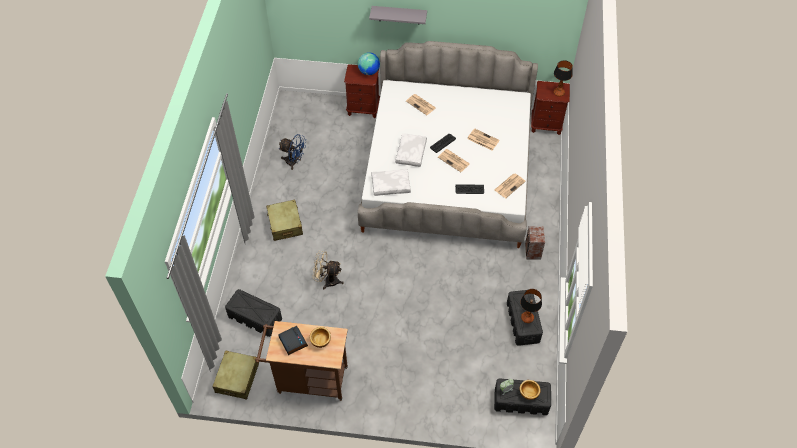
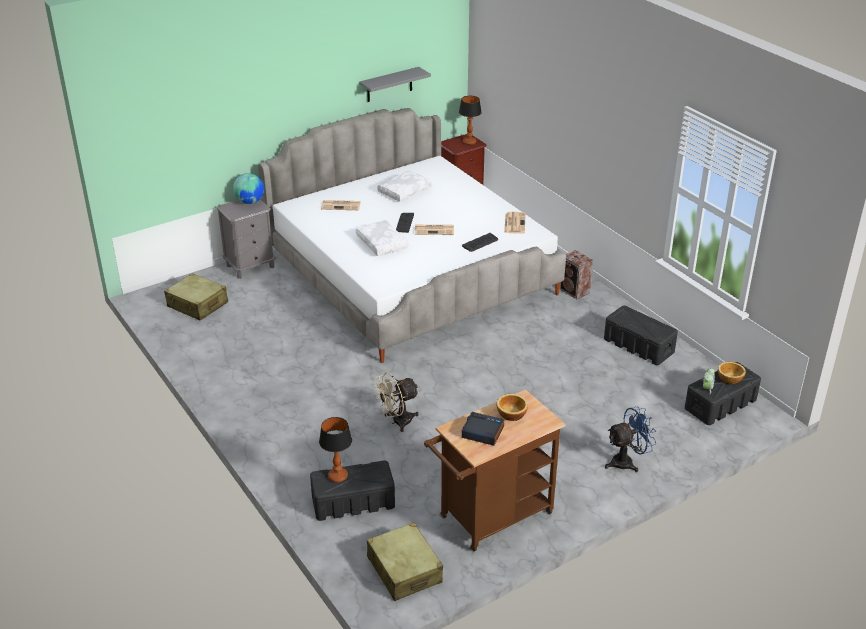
camera: 40 degrees left, 20 degrees down
(285, 224) = (282, 401): beige suitcase -> beige suitcase (197, 305)
(294, 162) = (223, 344): blue fan -> blue fan (627, 462)
(363, 109) = (250, 266): brown nightstand -> grey nightstand
(391, 185) = (394, 276): white pillow -> white pillow (404, 191)
(399, 15) = (271, 102): grey shelf -> grey shelf (389, 84)
(482, 139) = (441, 204): newspaper -> none
(527, 318) = (649, 326): table lamp -> table lamp (337, 476)

